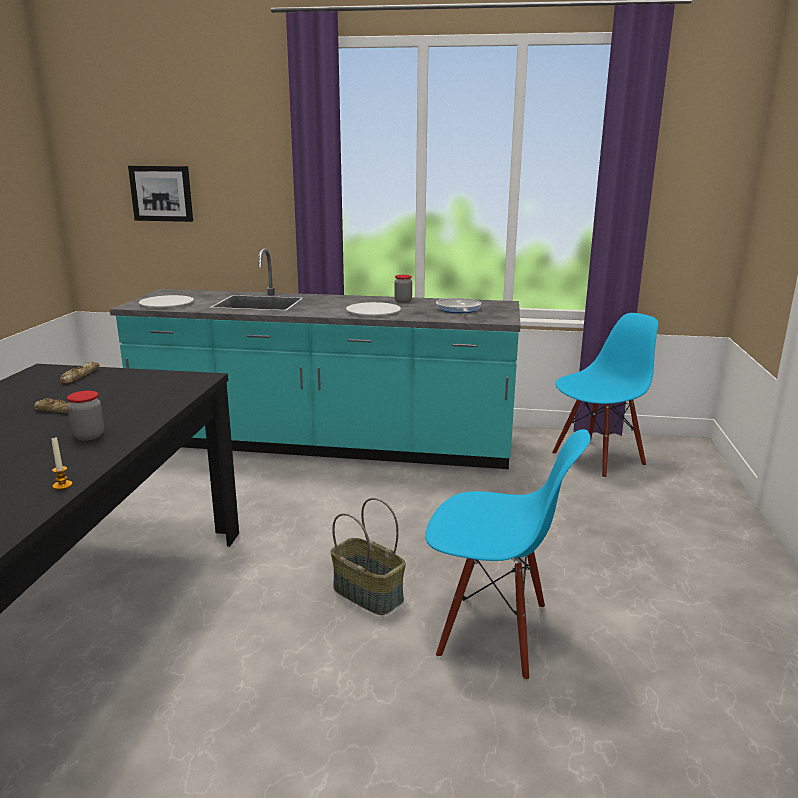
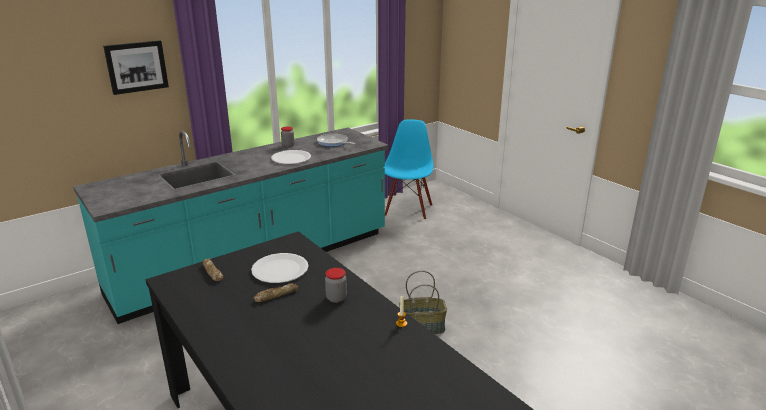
camera: 45 degrees left, 5 degrees up
(161, 193) = (46, 99): picture -> picture (136, 67)
(166, 303) = (127, 197): white plate -> white plate (280, 269)
(493, 631) = (492, 312): blue chair -> none

